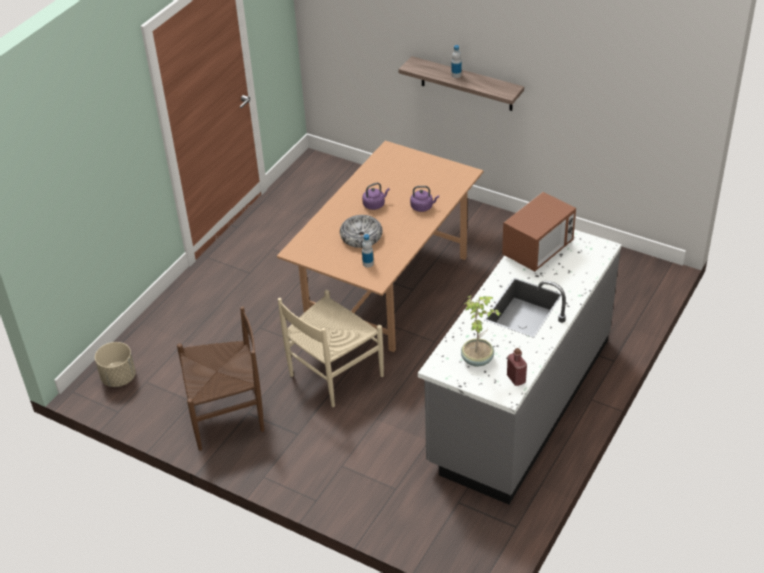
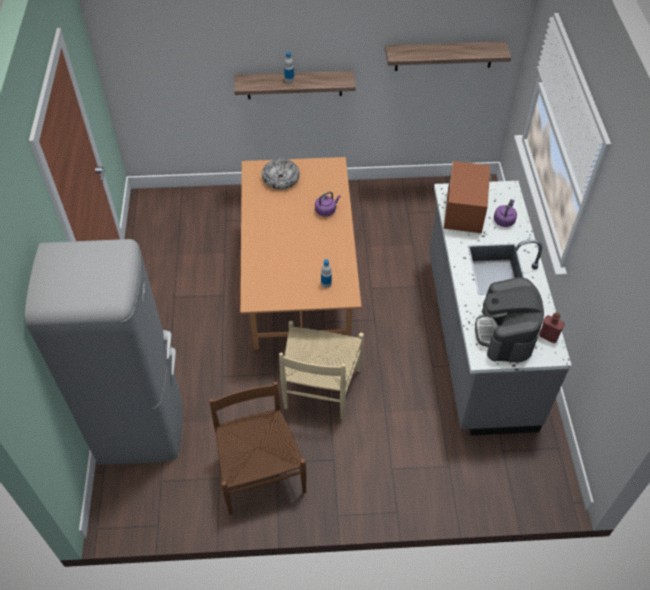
camera: 35 degrees left, 10 degrees up
(118, 377) = (131, 490): beige planter -> none
(165, 336) = (143, 427): none -> grey fridge
(227, 415) = (260, 474): brown chair -> brown chair turned 60 degrees counterclockwise
(361, 236) = (298, 260): bowl -> bowl (280, 178)
(375, 204) = (285, 225): purple kettle -> purple kettle (504, 220)
(478, 359) = (505, 333): potted plant -> coffee machine
(617, 98) = (444, 56): none -> shelf

